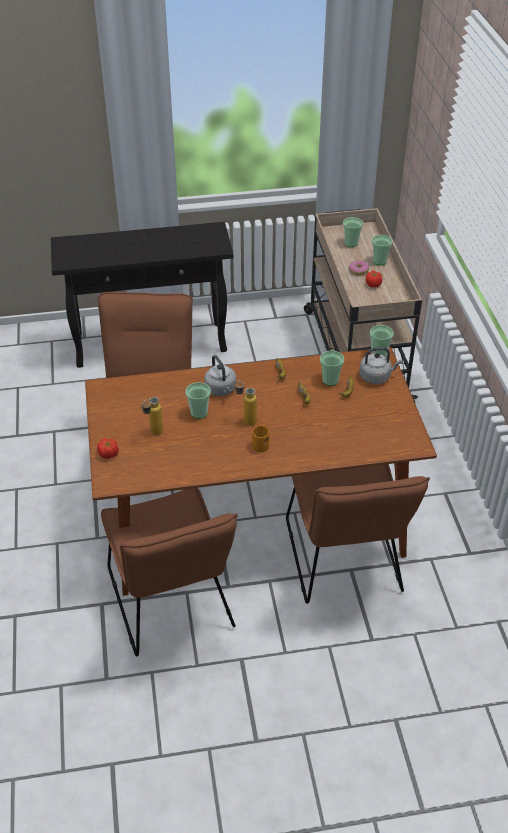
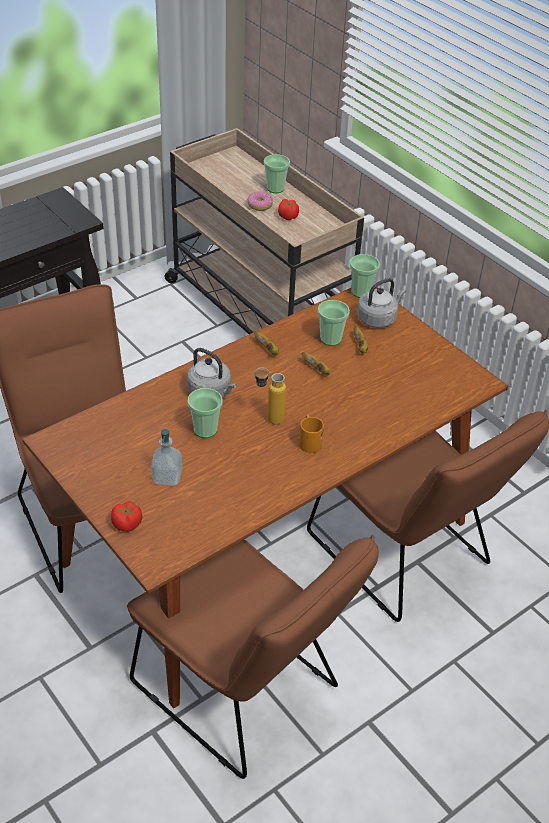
camera: 30 degrees left, 0 degrees up
(153, 434) = (167, 477): bottle -> soap dispenser
(351, 243) = (228, 176): cup -> none

